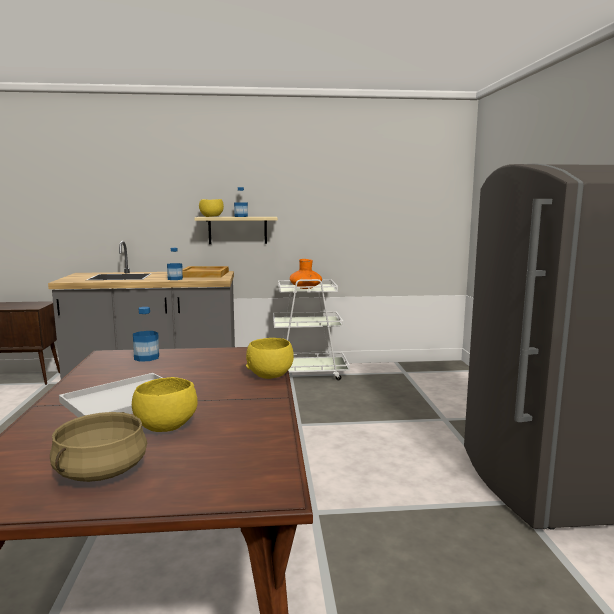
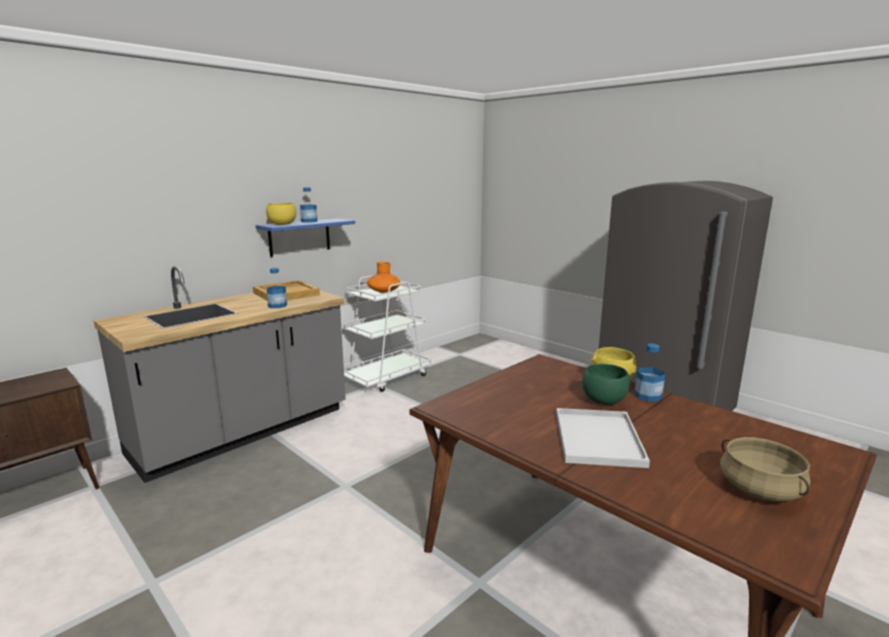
camera: 40 degrees left, 5 degrees up
(146, 357) = (485, 398): bottle -> bottle (648, 396)
(165, 427) = (687, 444): yellow bowl -> none
(213, 384) = (604, 401): none -> green bowl
(237, 230) = (299, 237): beige shelf -> blue shelf

